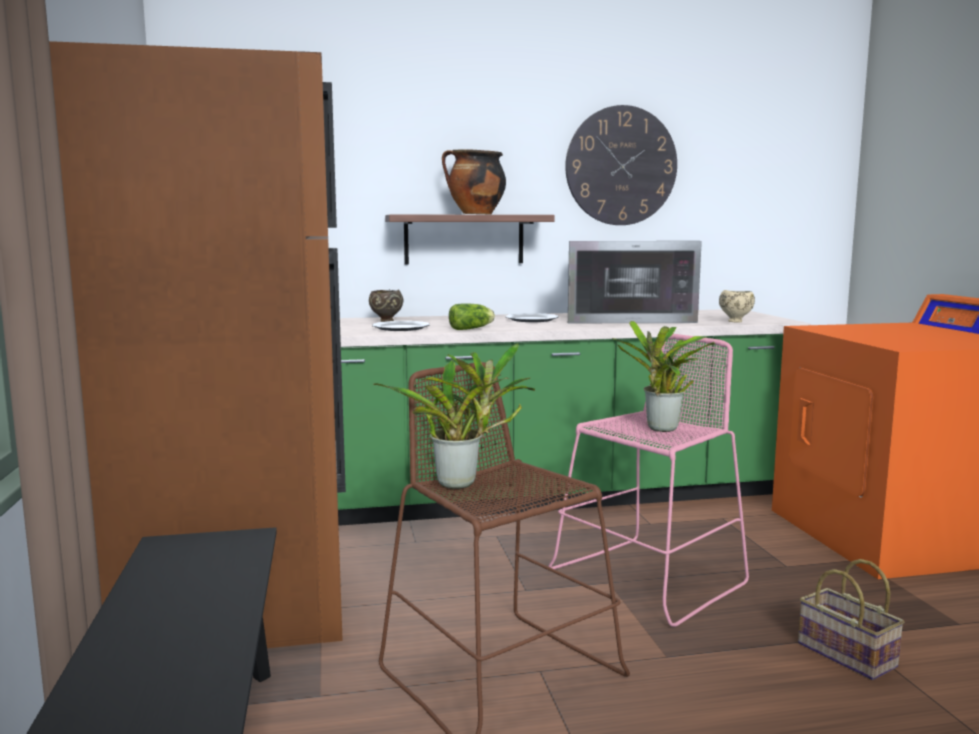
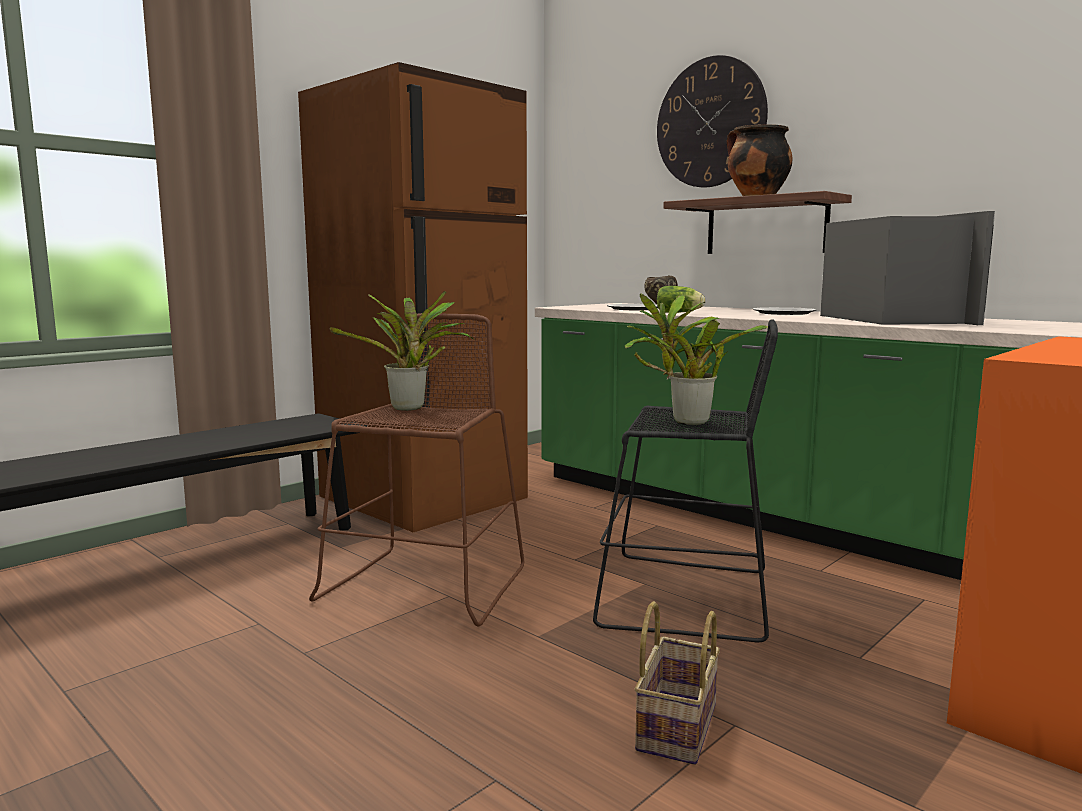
camera: 55 degrees right, 0 degrees up
(621, 166) = (967, 121): wall clock -> wall clock (710, 123)
(626, 319) = (890, 319): microwave -> microwave turned 150 degrees counterclockwise
(647, 579) = (682, 597): pink stool -> black stool
(736, 321) = (1021, 329): beige bowl -> none

